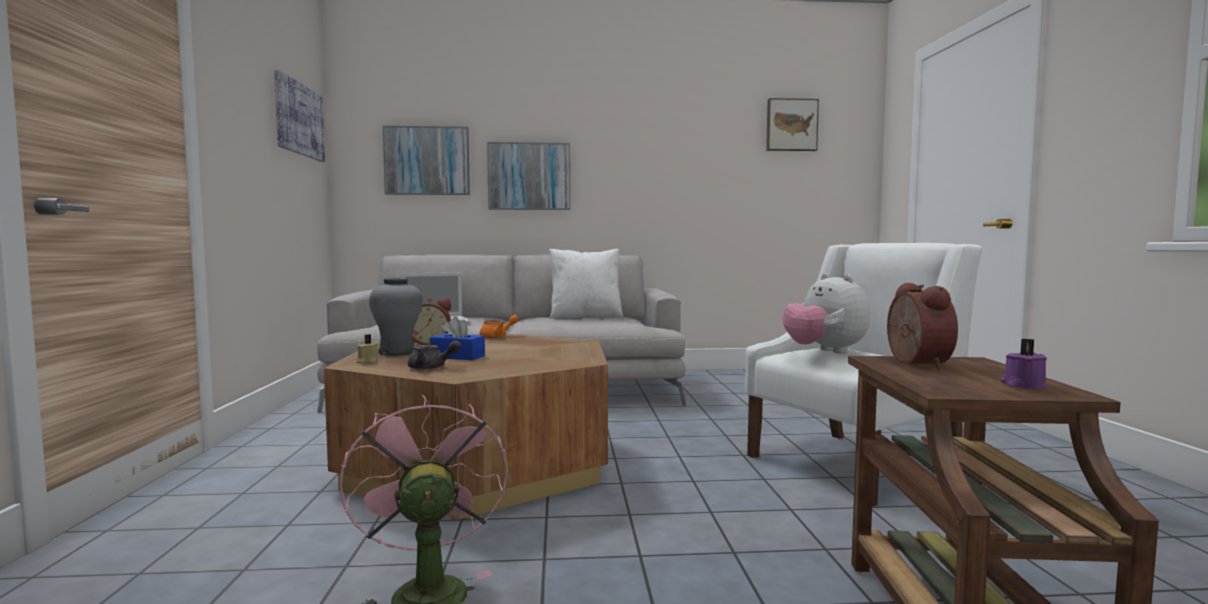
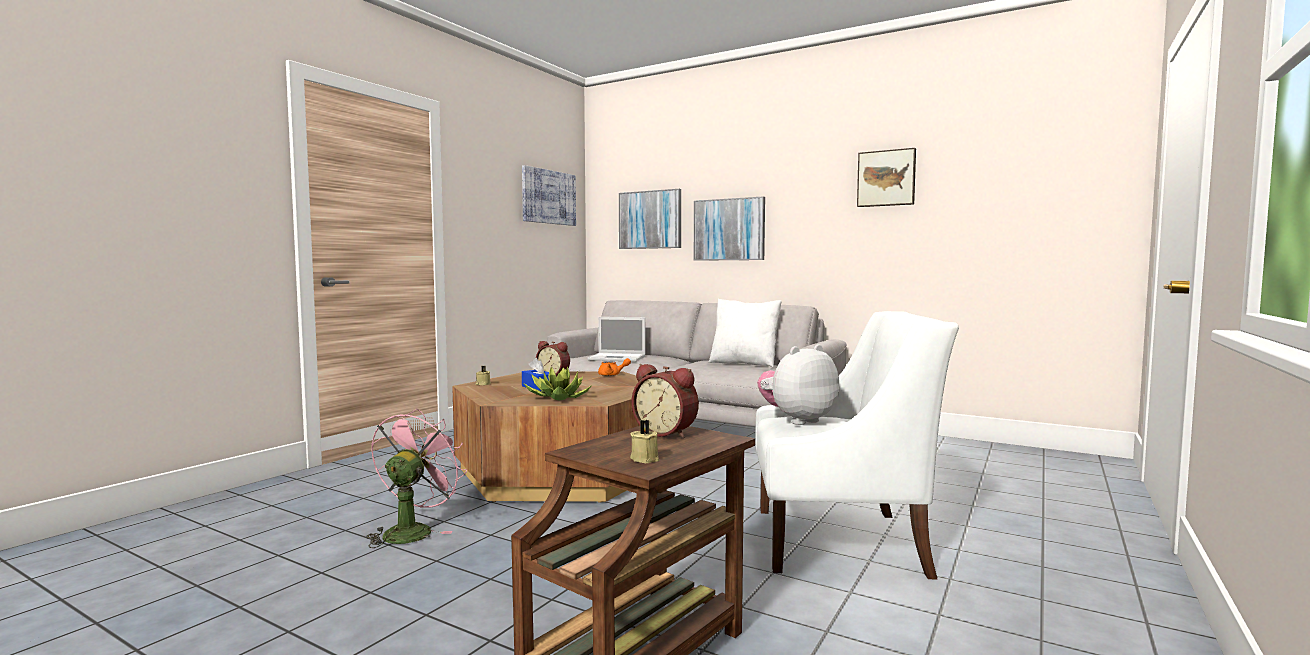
camera: 35 degrees right, 0 degrees up
(397, 352) = (516, 380): grey vase -> none
(431, 368) = (500, 393): grey teapot -> none
(523, 363) = (558, 398): none -> potted plant
(791, 125) = (1012, 157): picture -> picture (886, 178)
(824, 352) = (797, 420): plush toy -> plush toy turned 45 degrees clockwise
(913, 363) = (667, 432): alarm clock -> alarm clock turned 90 degrees clockwise
(1022, 385) = (645, 459): purple candle -> beige candle

